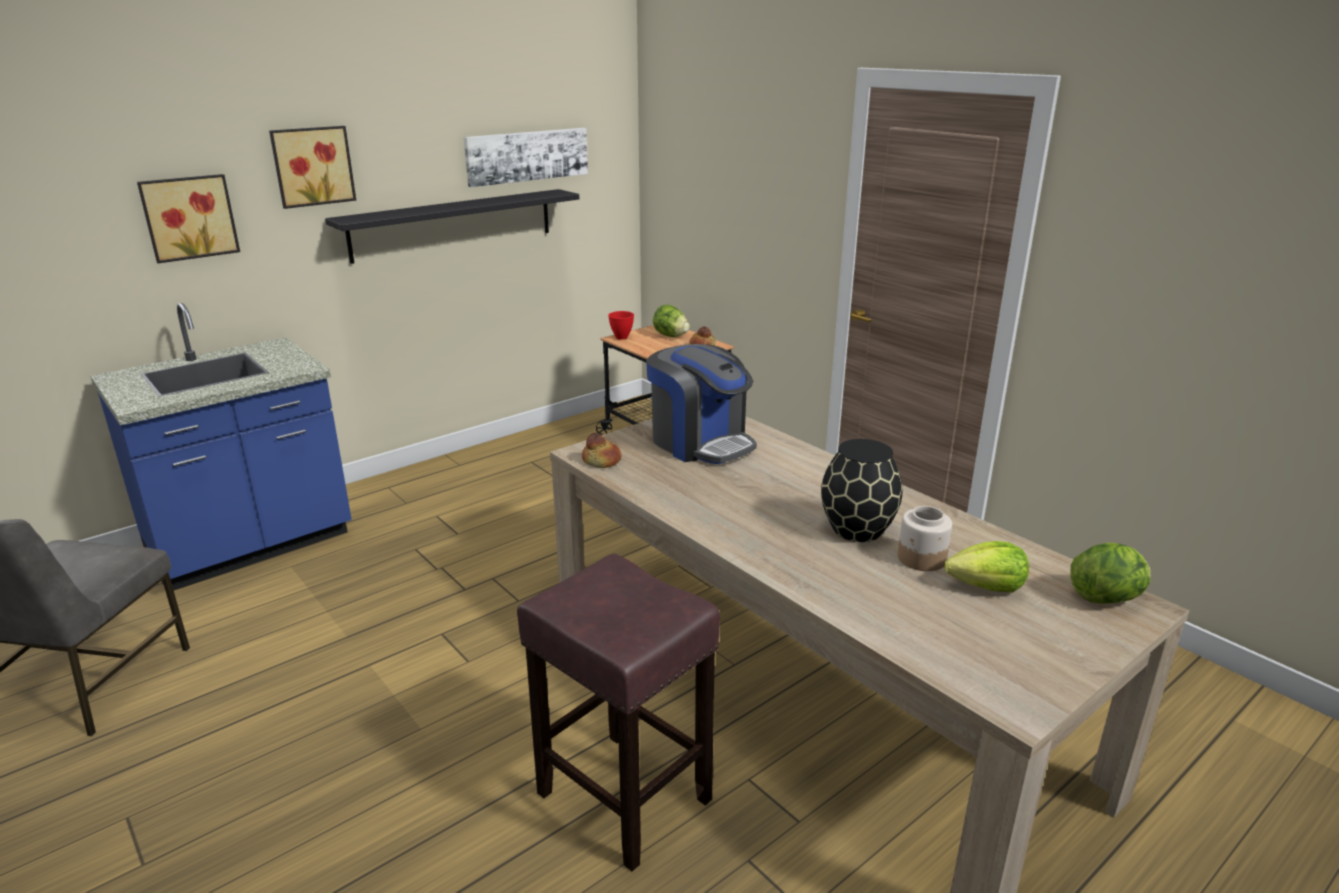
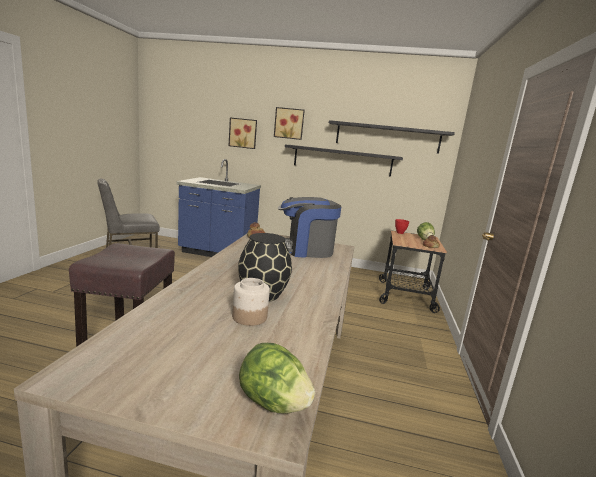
camera: 50 degrees right, 10 degrees down
(527, 156) = (387, 137): picture -> black shelf
(700, 442) = (305, 250): coffee machine -> coffee machine turned 75 degrees clockwise
(987, 586) = (235, 344): lettuce -> none

